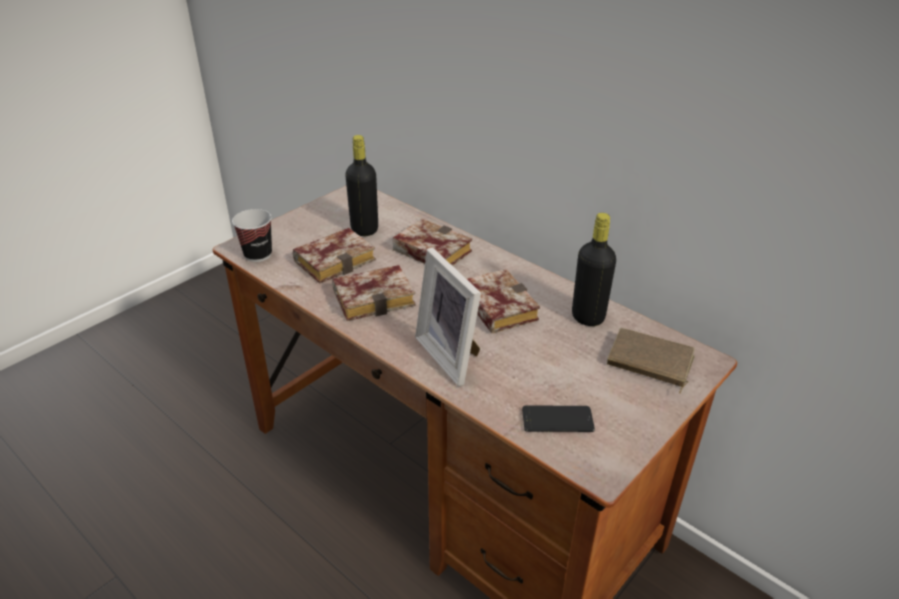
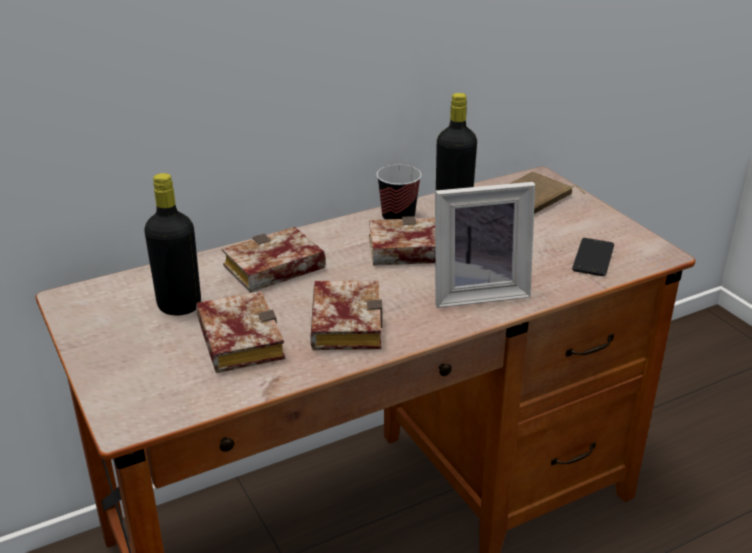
camera: 70 degrees left, 5 degrees down
(258, 254) = (166, 406): cup -> cup (398, 218)

